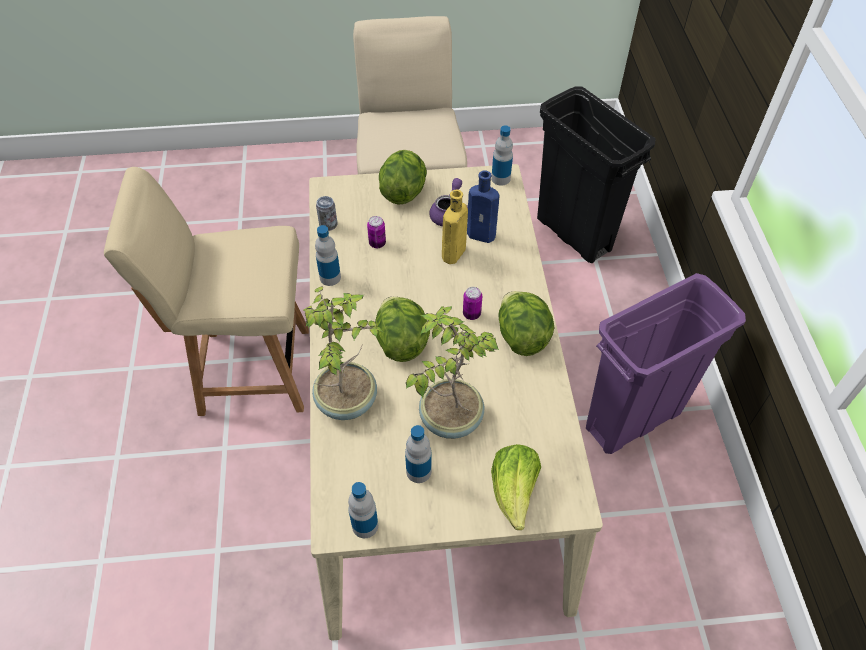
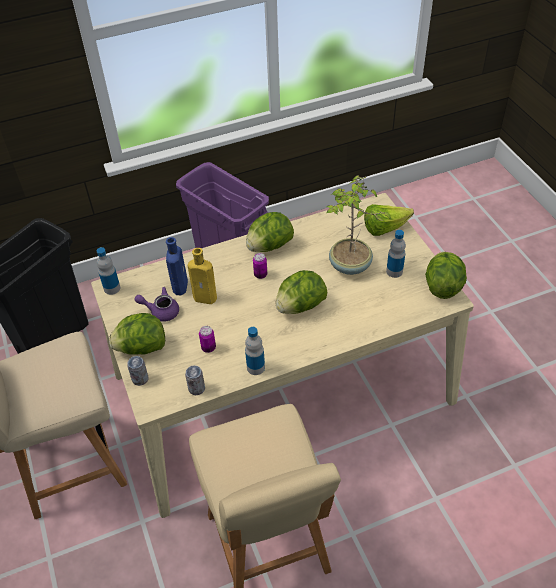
camera: 105 degrees left, 5 degrees down
(348, 400) = (362, 321): potted plant -> none
(362, 185) = (140, 379): none -> can
(365, 525) = (442, 286): bottle -> lettuce

